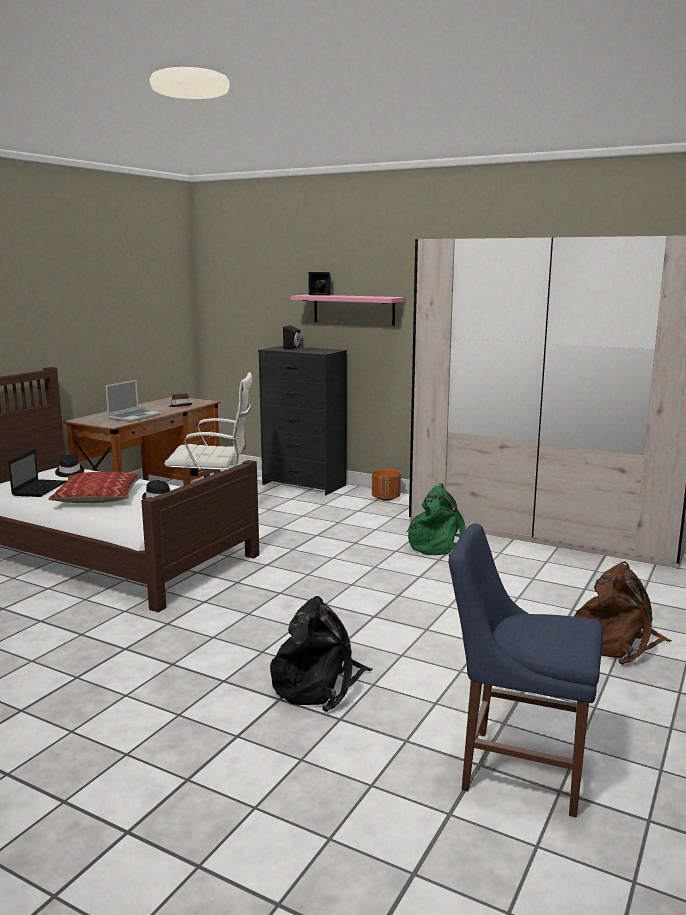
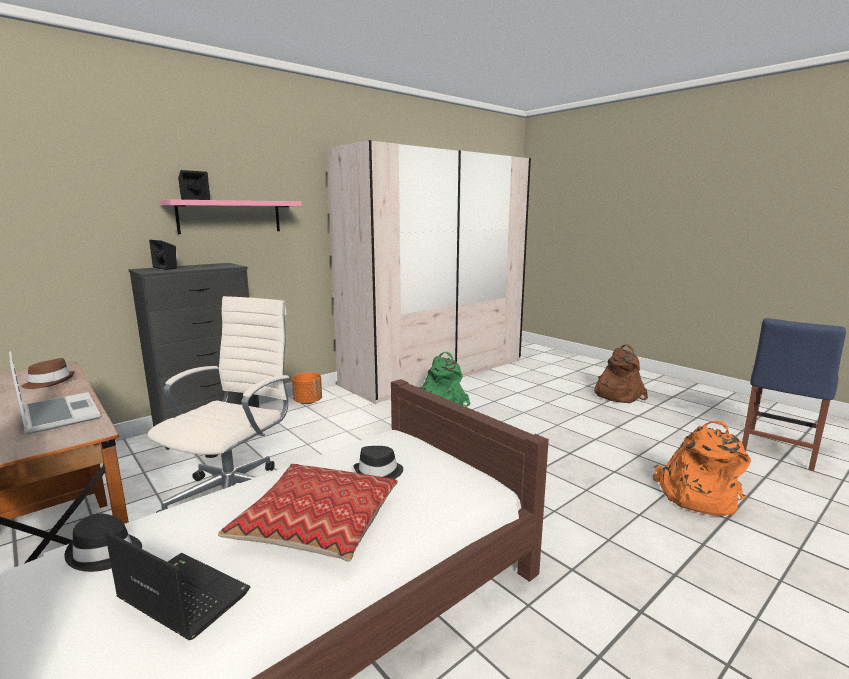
camera: 70 degrees left, 0 degrees up
(319, 684) = (695, 496): black backpack -> orange backpack

